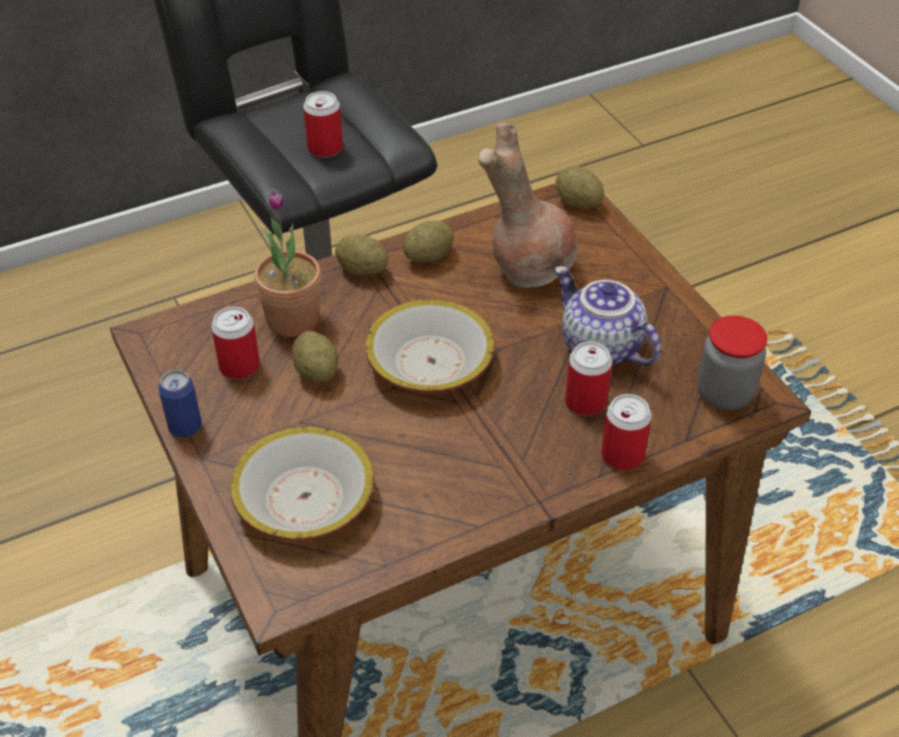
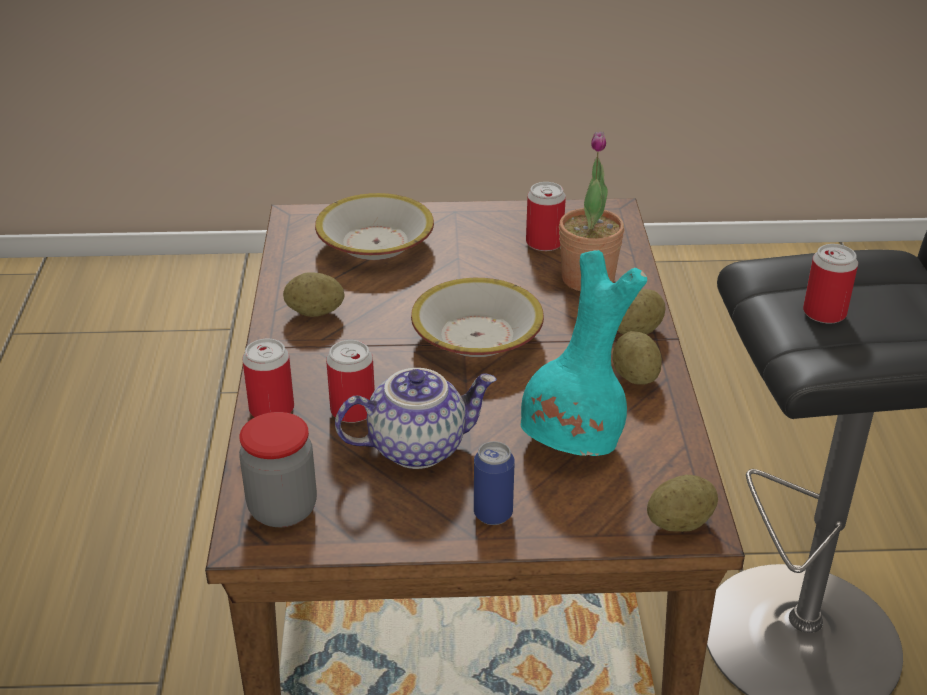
camera: 115 degrees right, 10 degrees down
(185, 427) = (492, 210): can -> can (493, 514)
(316, 372) = (510, 276): potato -> potato (315, 312)
(530, 267) = (575, 441): brown vase -> turquoise vase

